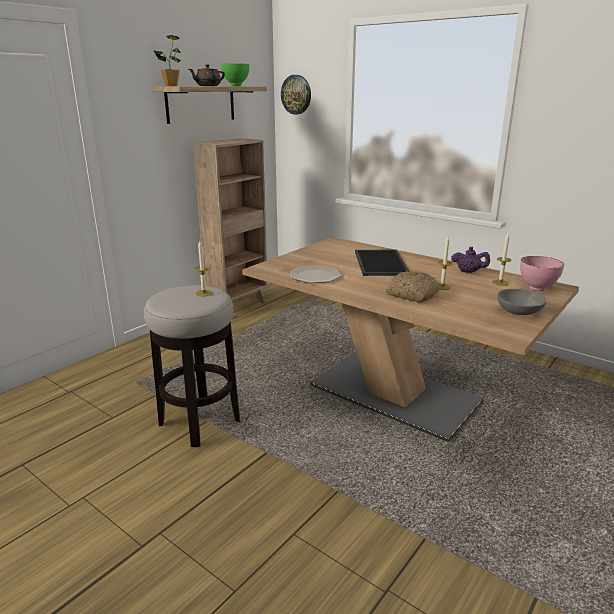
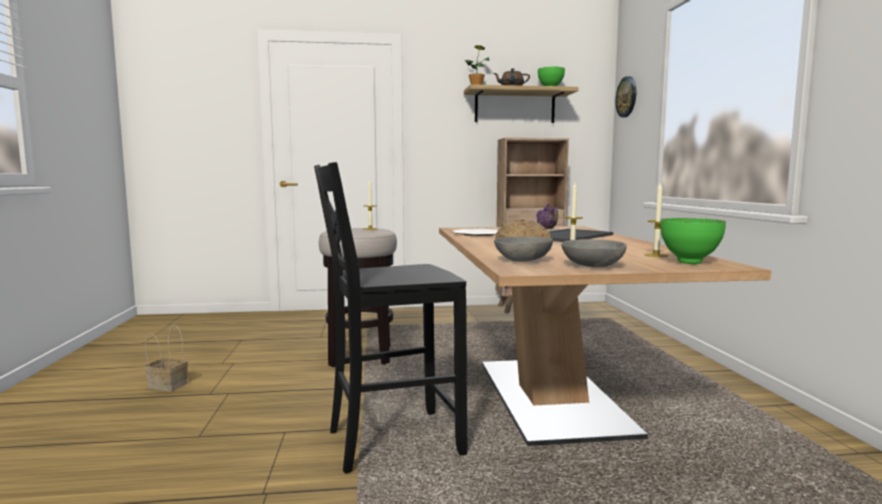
camera: 45 degrees right, 15 degrees down
(66, 570) = (166, 385): none -> basket
(376, 489) = (390, 441): none -> black chair
(468, 272) = (645, 248): purple teapot -> purple teapot (547, 229)
(471, 318) = (522, 260): none -> grey bowl
(536, 288) = (689, 262): pink bowl -> green bowl

